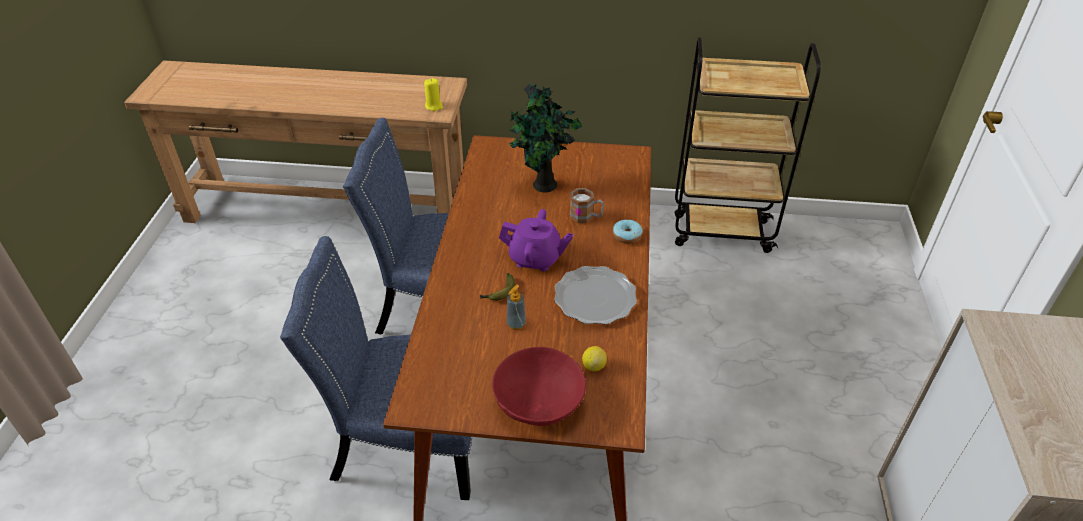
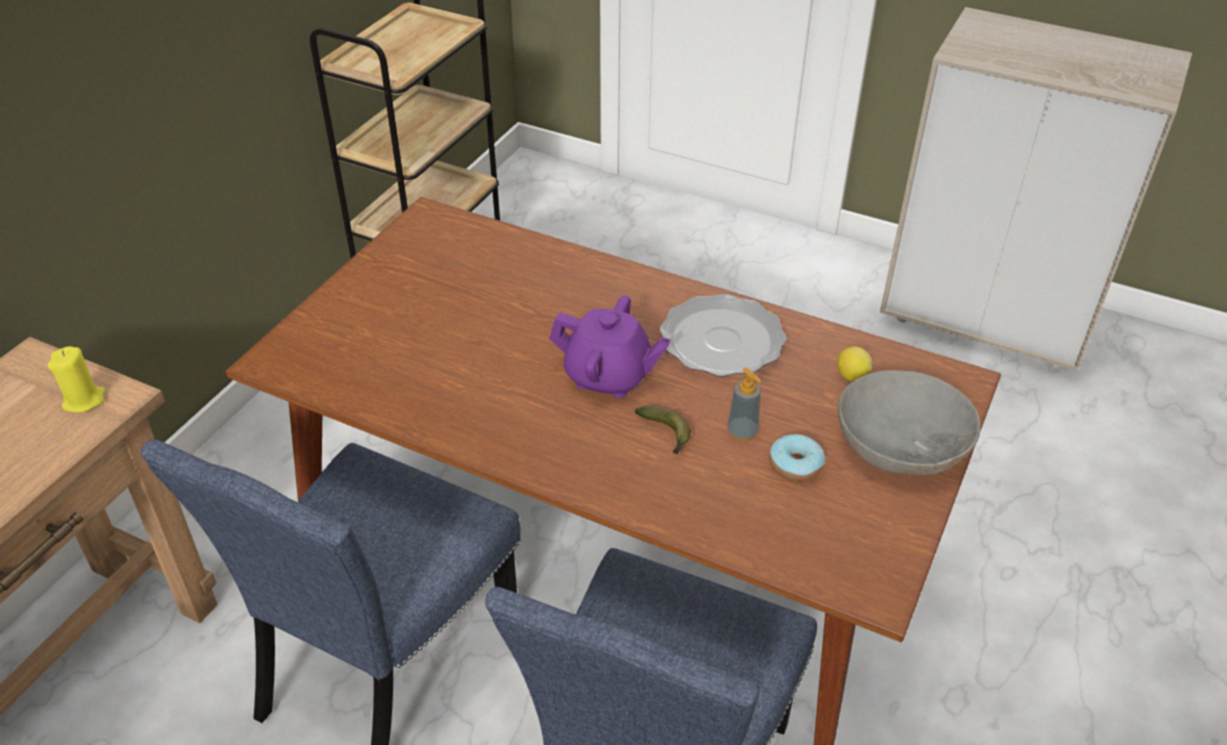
camera: 70 degrees left, 0 degrees up
(535, 258) = (608, 376): purple teapot -> purple teapot turned 75 degrees clockwise
(539, 401) = (901, 445): red bowl -> grey bowl
(543, 186) = (438, 324): potted plant -> none
(586, 217) = (542, 301): mug -> none
(627, 236) = (608, 275): donut -> donut (795, 465)

